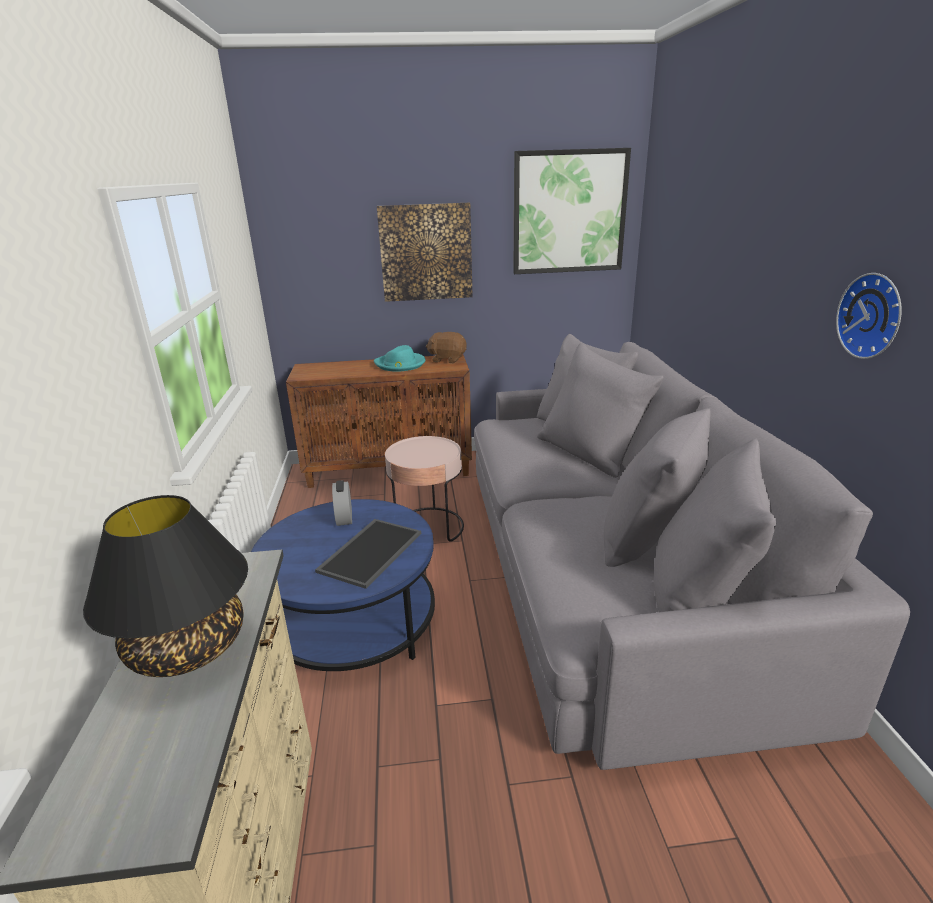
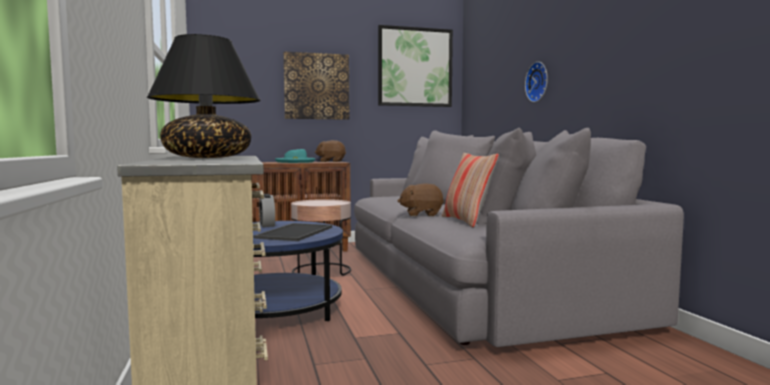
camera: 10 degrees left, 20 degrees down
(541, 512) = (421, 214): none -> brown plush toy
(594, 553) = (467, 221): none -> pillow
(873, 316) = (620, 53): wall clock -> wall clock (538, 82)

